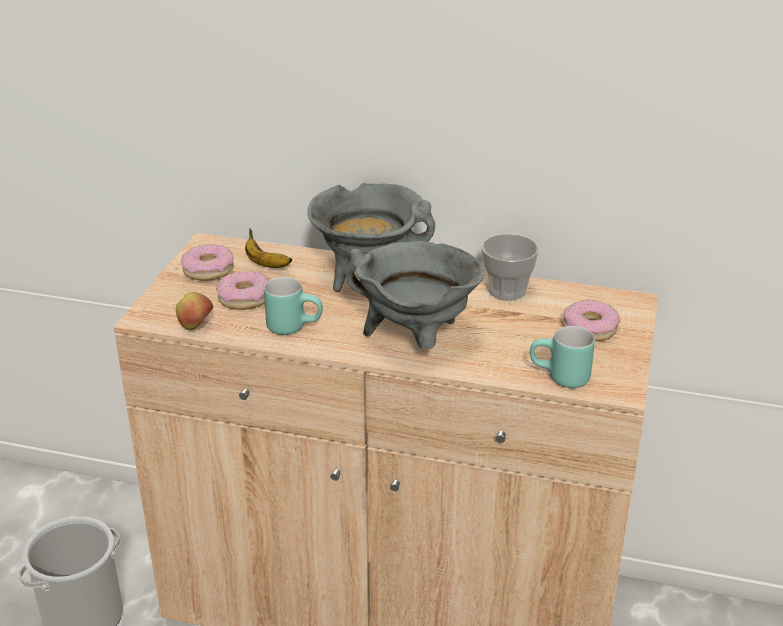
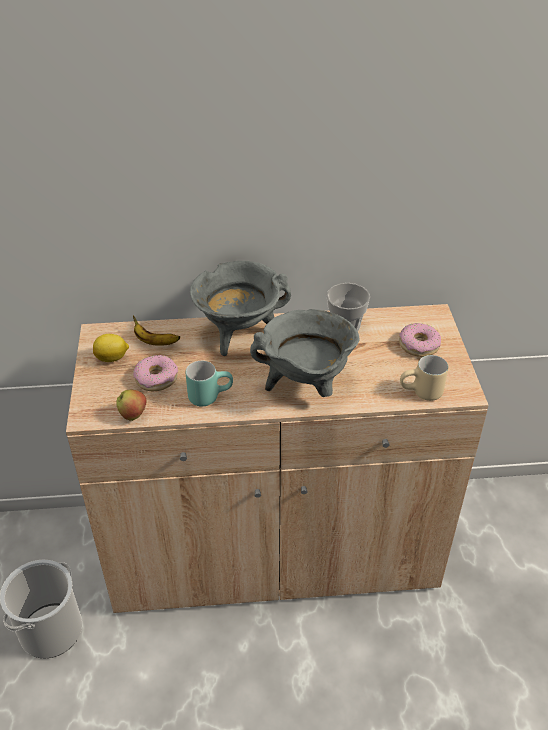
camera: 20 degrees left, 10 degrees up
(208, 270) = (112, 358): donut -> lemon
(559, 379) = (421, 394): turquoise mug -> beige mug

